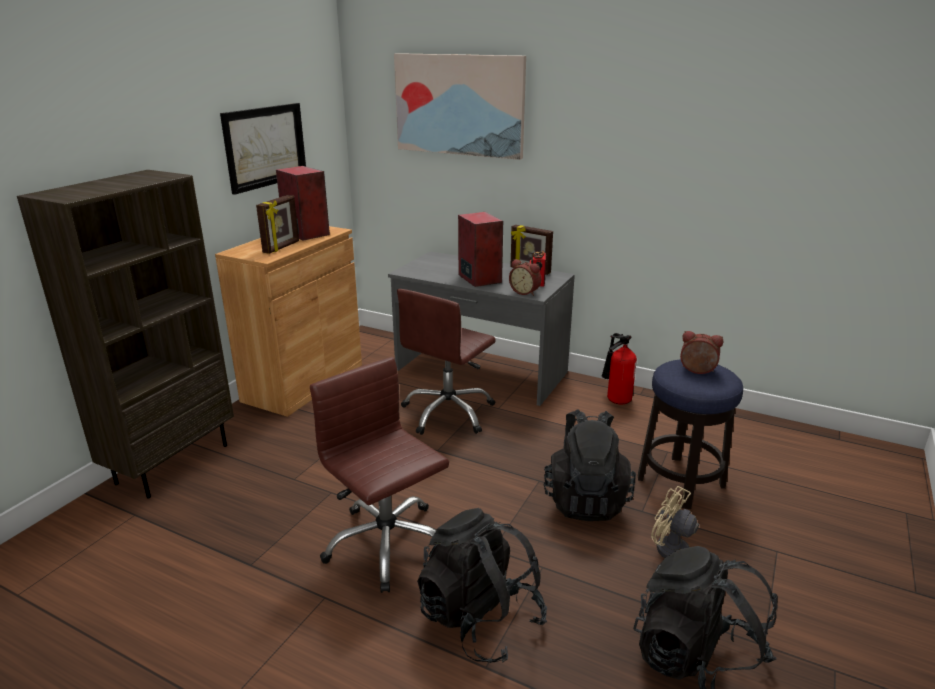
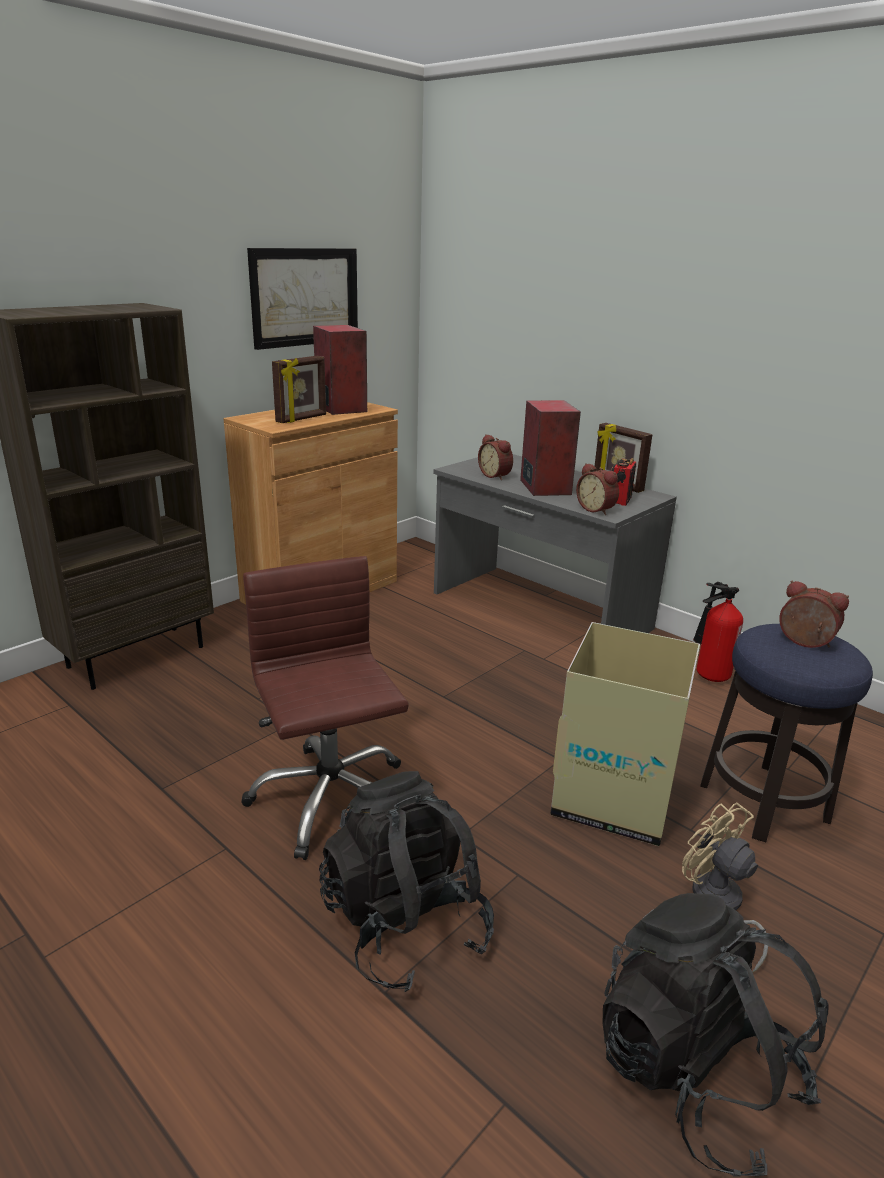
camera: 15 degrees right, 0 degrees up
(438, 273) = (496, 476): none -> alarm clock
(448, 412) = (477, 653): brown office chair -> none
(459, 105) = (552, 260): picture -> none
(585, 499) = (614, 797): black backpack -> cardboard box

